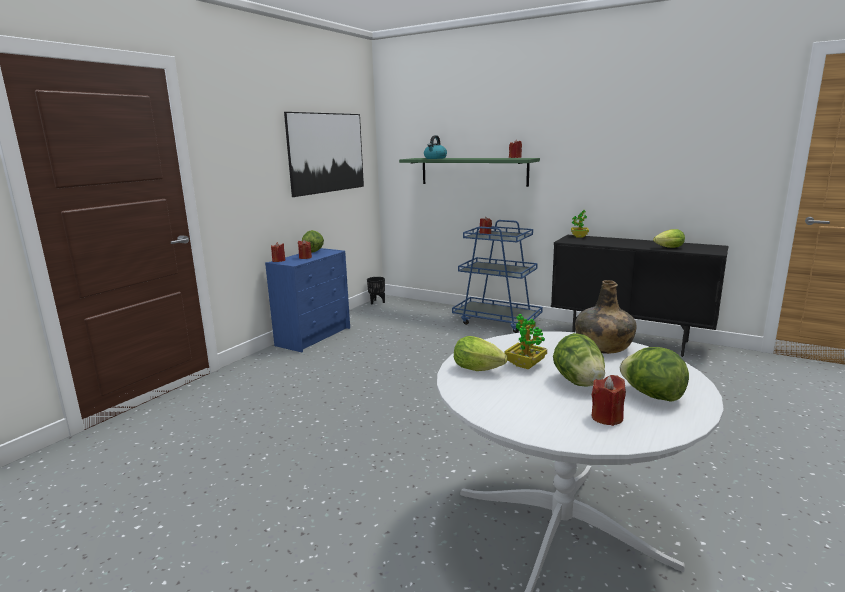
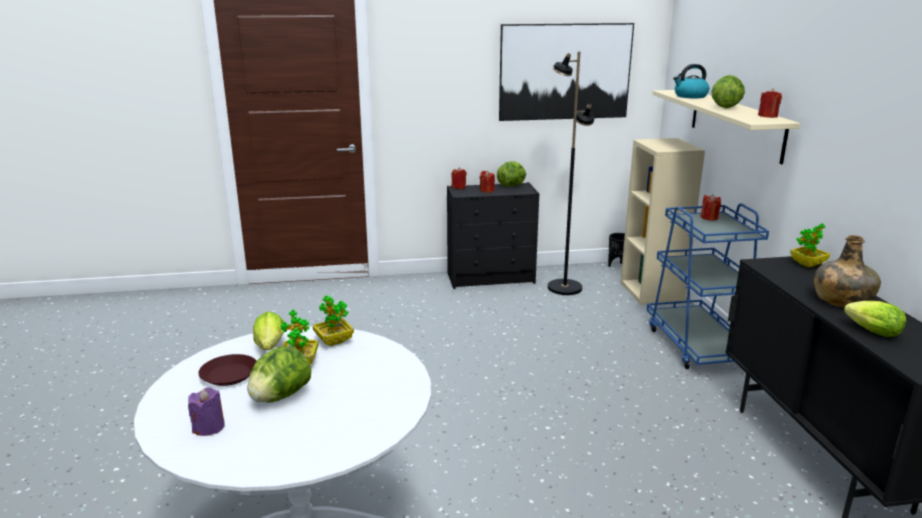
camera: 50 degrees right, 5 degrees up
(314, 336) = (492, 278): blue dresser -> black dresser
(372, 323) = (564, 287): none -> black floor lamp
(423, 307) = (652, 292): none -> beige bookcase
(473, 171) = (735, 124): green shelf -> beige shelf
(501, 347) = (334, 341): none -> potted plant
(513, 394) = (228, 375): none -> brown plate
(602, 346) = (392, 387): green bottle -> green bottle (841, 300)
(607, 417) = (209, 427): red candle -> purple candle
(652, 395) = (279, 439): lettuce -> lettuce (725, 107)

